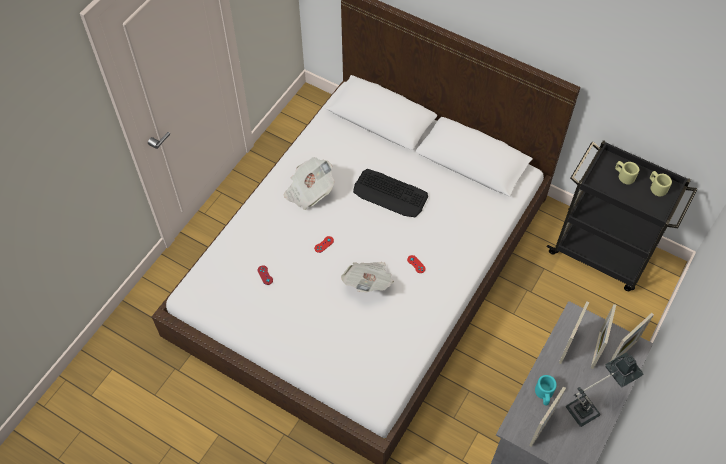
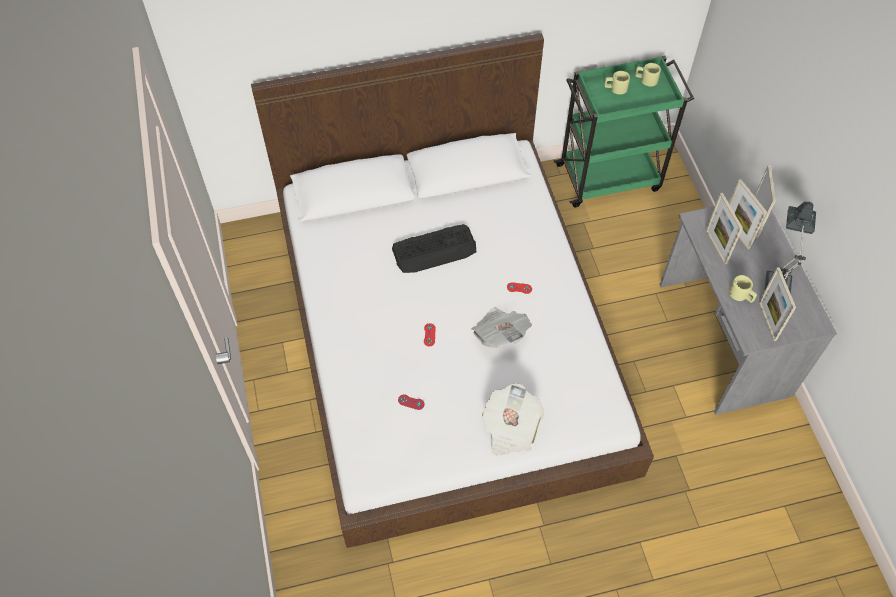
camera: 45 degrees left, 0 degrees up
(309, 191) = (364, 302): newspaper -> newspaper (510, 428)
(544, 394) = (741, 295): turquoise mug -> beige mug
(602, 253) = (610, 177): black cart -> green cart

